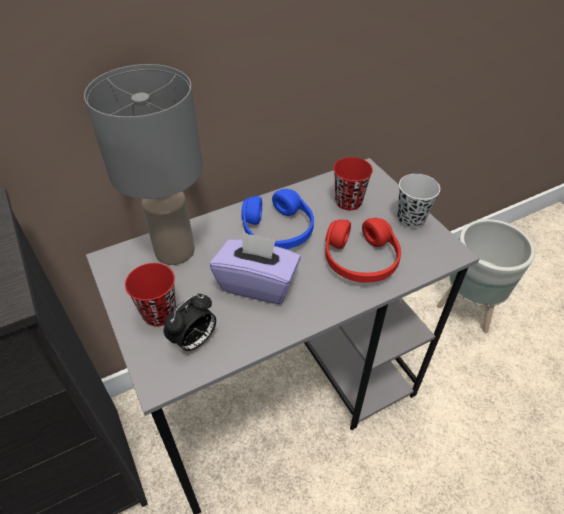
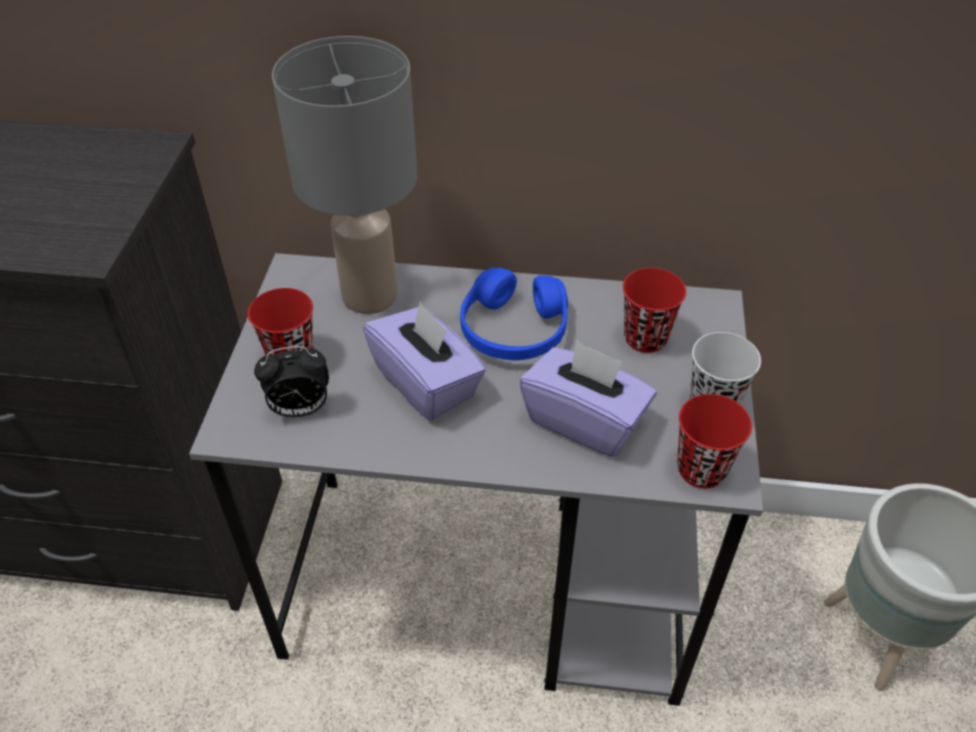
camera: 35 degrees right, 0 degrees up
(360, 259) = (585, 421): red headphones -> purple tissue box
(436, 253) = (701, 469): none -> red cup

